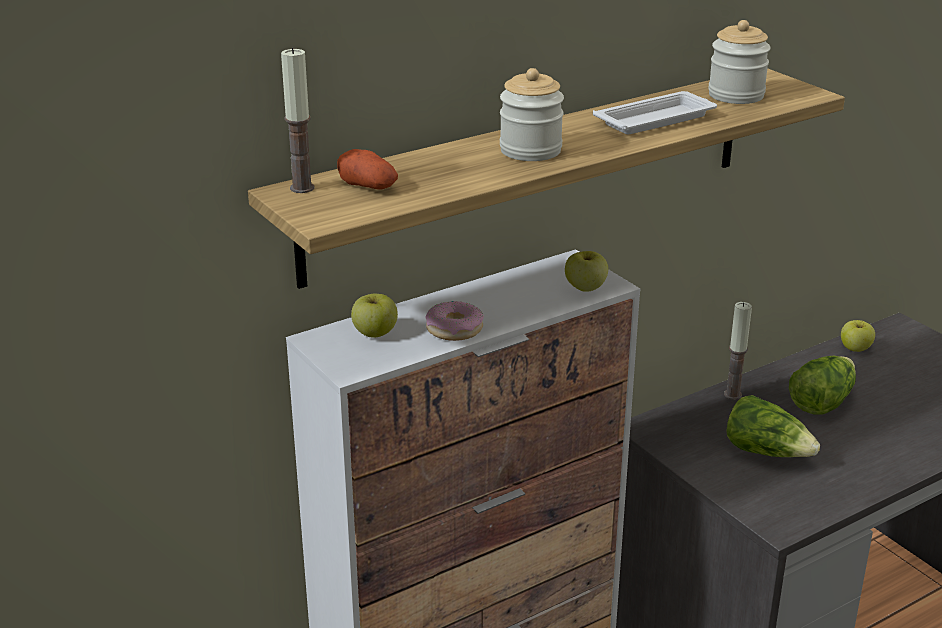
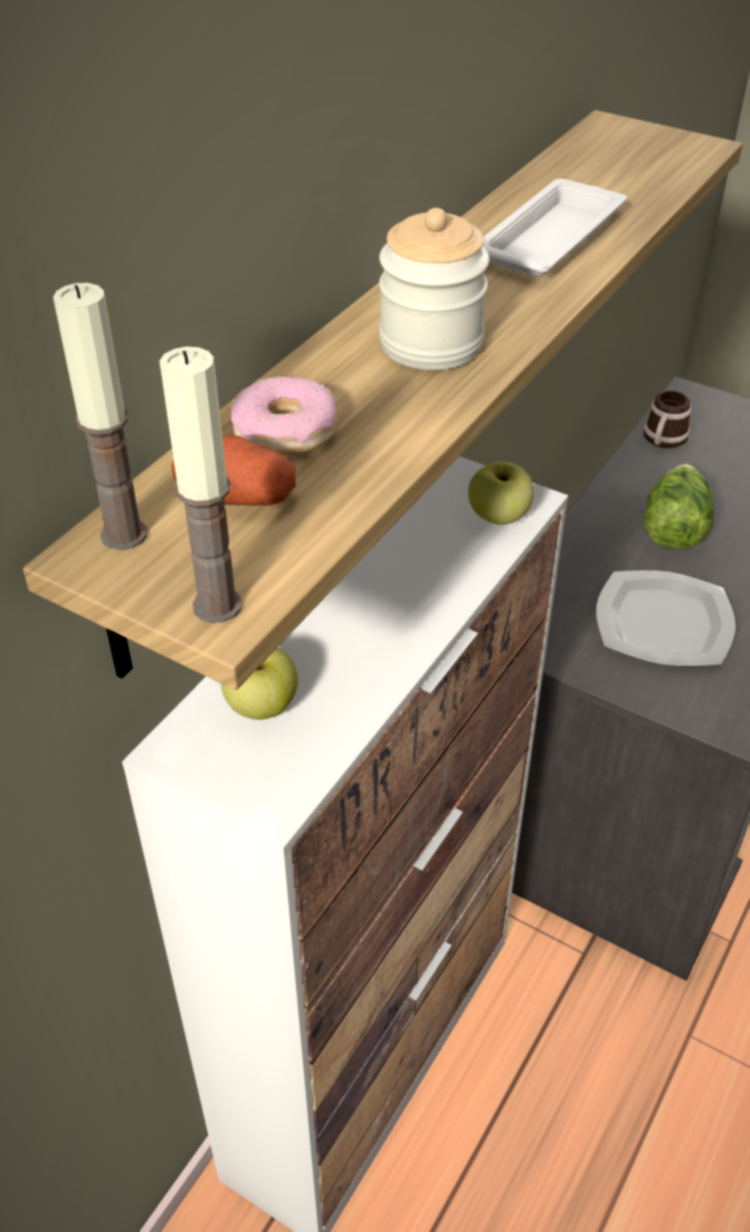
camera: 25 degrees left, 15 degrees up
(454, 329) = (375, 657): donut -> donut (285, 431)
(732, 395) = (574, 547): candle -> candle (217, 606)
(736, 95) = (611, 168): jar -> none
(767, 452) = (662, 621): lettuce -> plate
(855, 349) = (663, 440): apple -> mug

